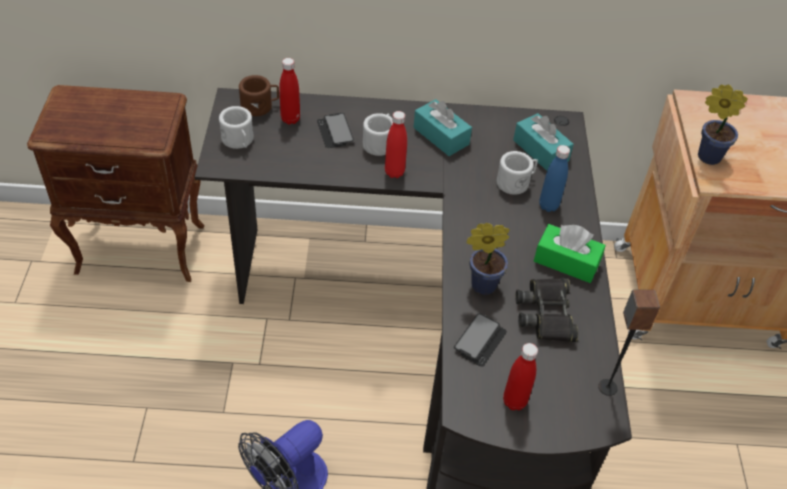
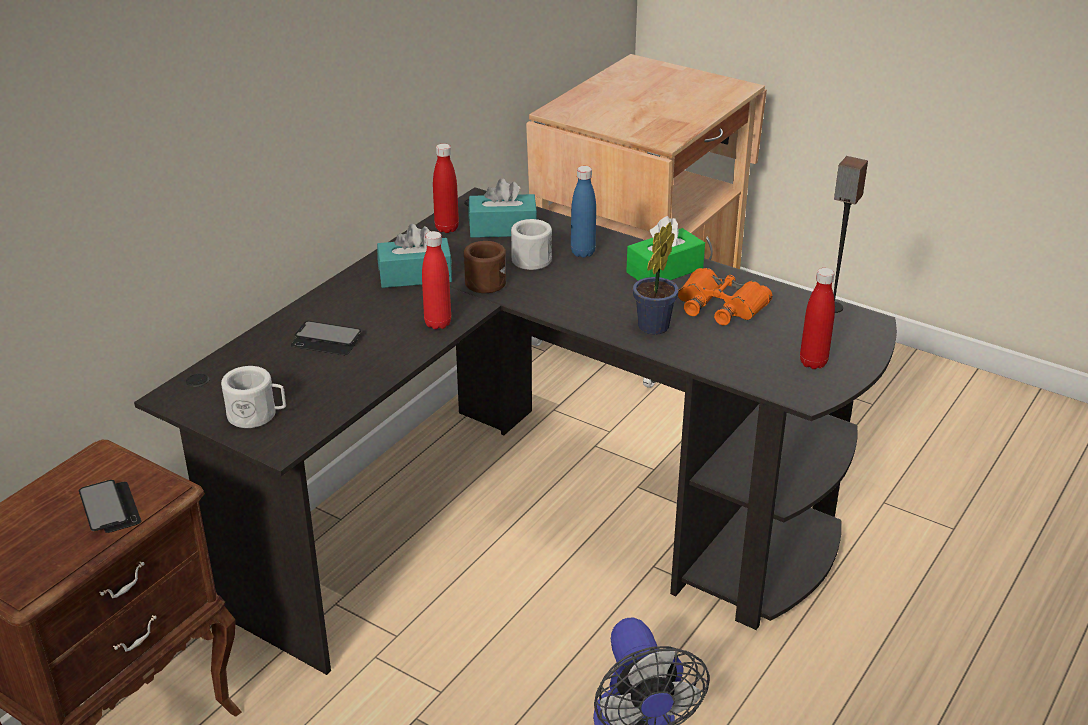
camera: 55 degrees left, 15 degrees down
(260, 106) = (215, 378): brown mug -> brown mug (487, 281)
(290, 119) = (266, 364): red bottle -> red bottle (446, 228)
(380, 143) = (380, 317): white mug -> none
(480, 340) = (723, 355): phone -> phone (110, 508)
(546, 314) = (720, 305): black binoculars -> orange binoculars
(705, 155) = (631, 133): potted plant -> none

